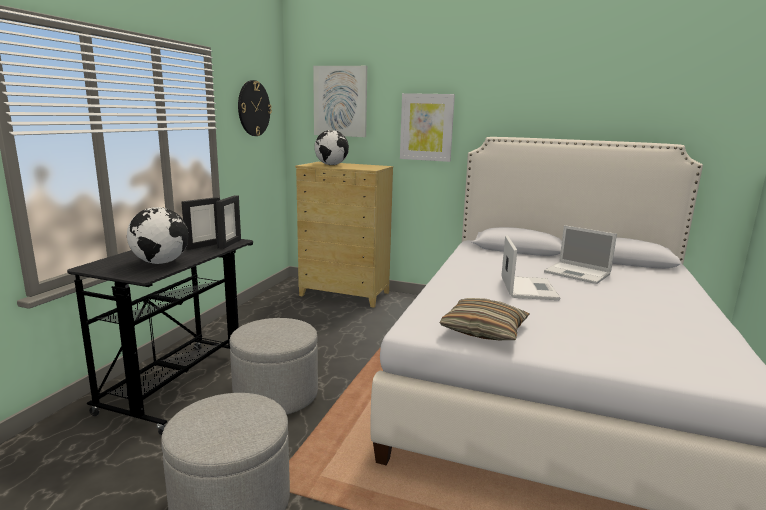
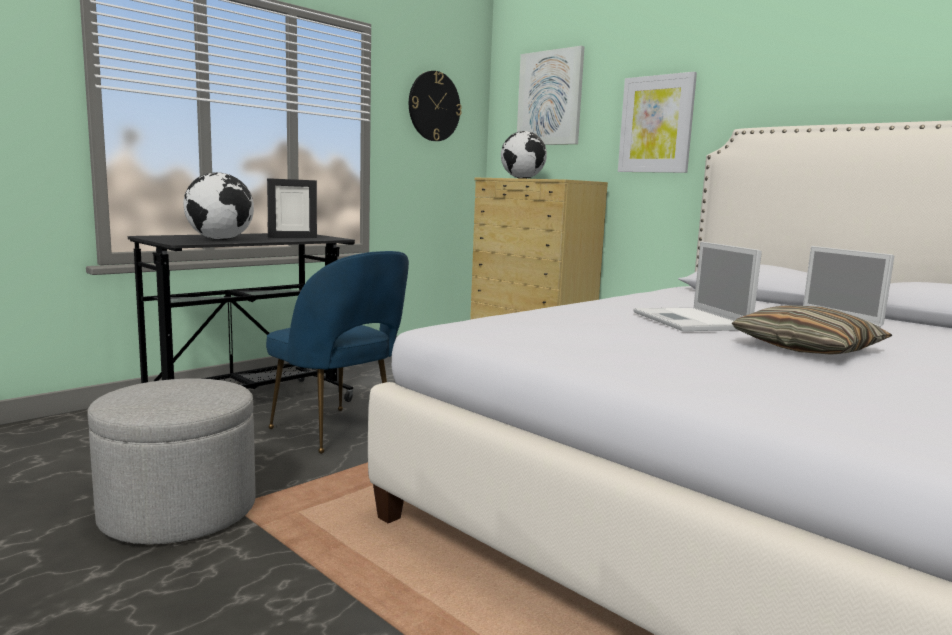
camera: 25 degrees right, 5 degrees down
(229, 244) = (322, 238): picture frame -> none
(276, 395) = (337, 433): grey ottoman -> blue chair
(484, 330) = (538, 340): pillow -> pillow (807, 348)
(528, 288) = (691, 321): laptop -> laptop turned 135 degrees clockwise

